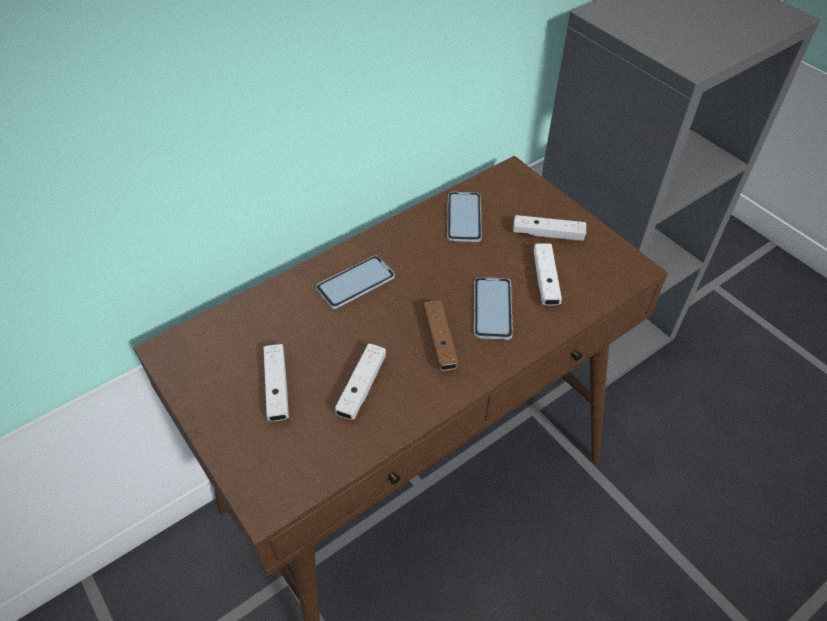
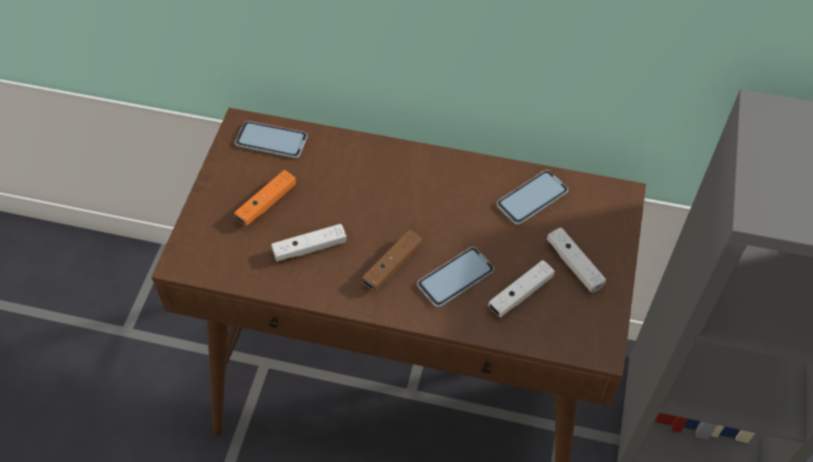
camera: 50 degrees right, 5 degrees up
(277, 388) = (266, 203): white game controller -> orange game controller
(355, 283) = (396, 179): phone -> phone (271, 140)

